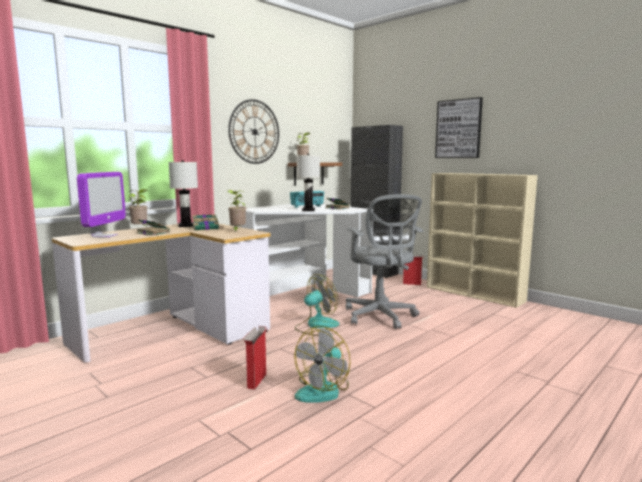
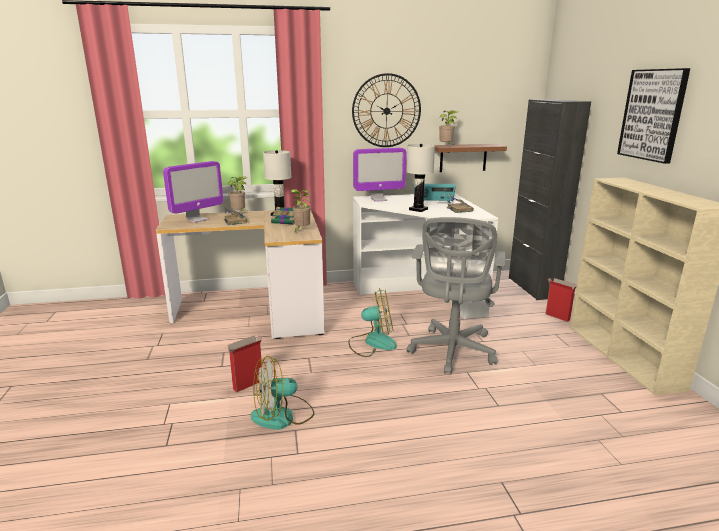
camera: 35 degrees right, 10 degrees up
(260, 209) = (378, 199): none -> monitor

